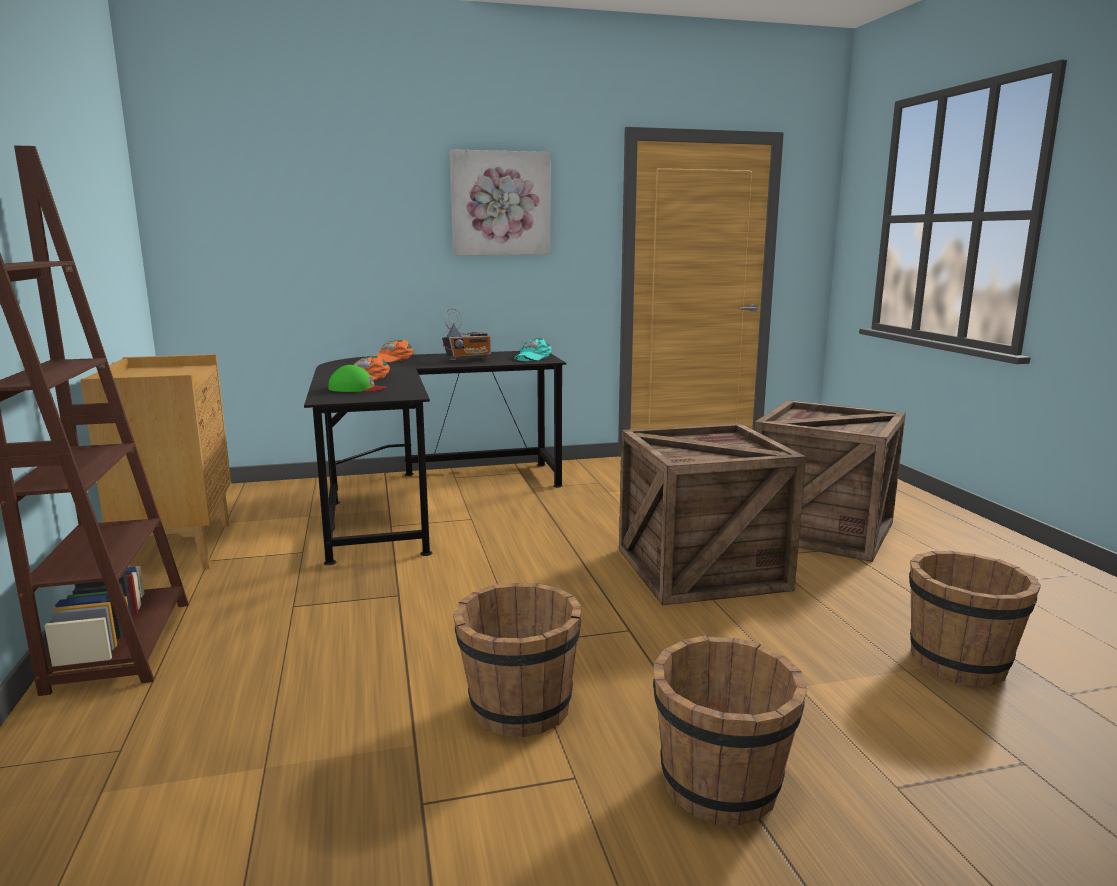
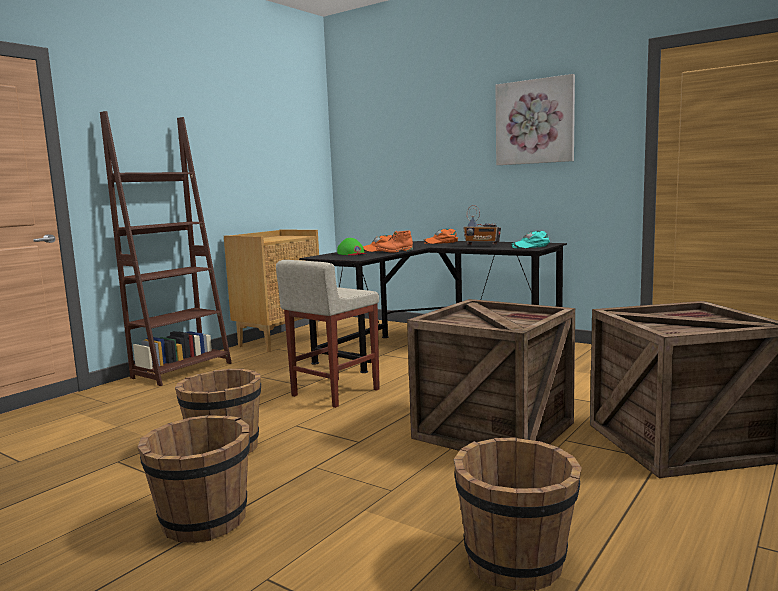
camera: 50 degrees right, 5 degrees down
(402, 379) = (395, 251): none -> orange boot
(460, 590) = (334, 393): none -> beige stool

